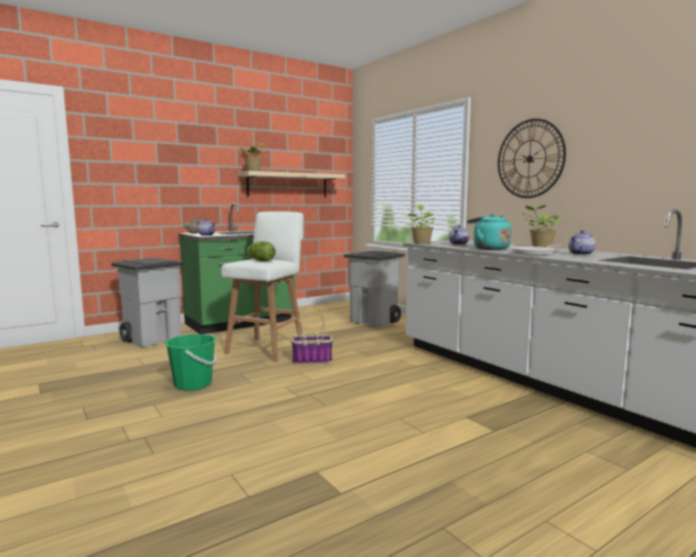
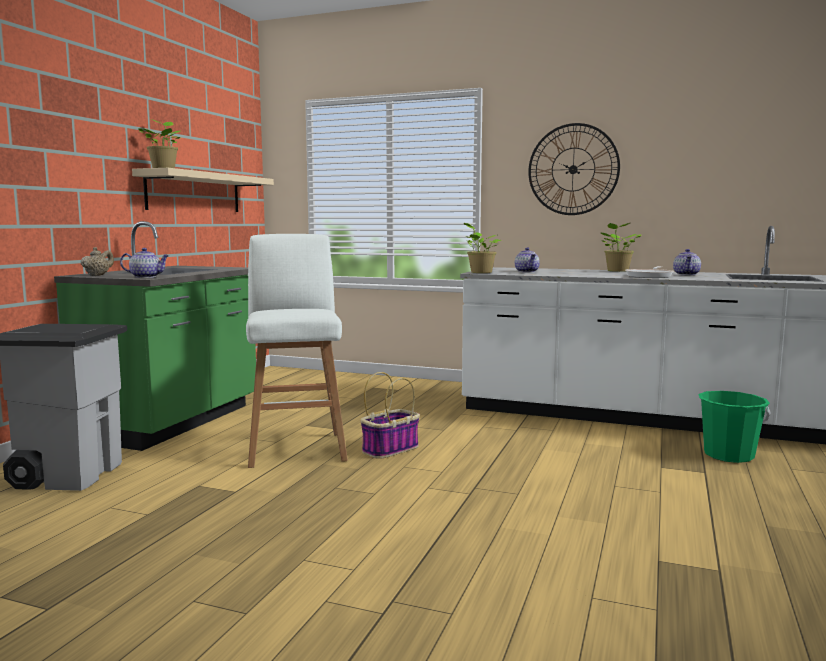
camera: 35 degrees left, 0 degrees up
(193, 384) = (299, 518): green bucket -> green bucket (728, 455)
(261, 261) = (302, 311): lettuce -> none
(375, 321) = (363, 389): grey trash can -> none
(488, 248) = (585, 274): turquoise kettle -> none

